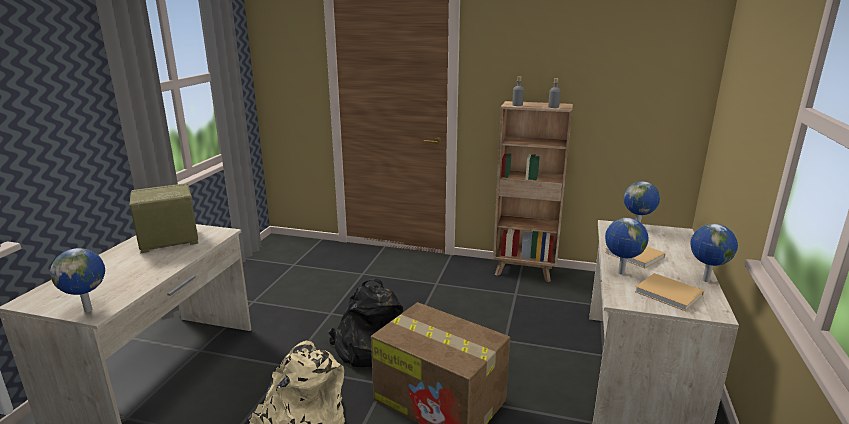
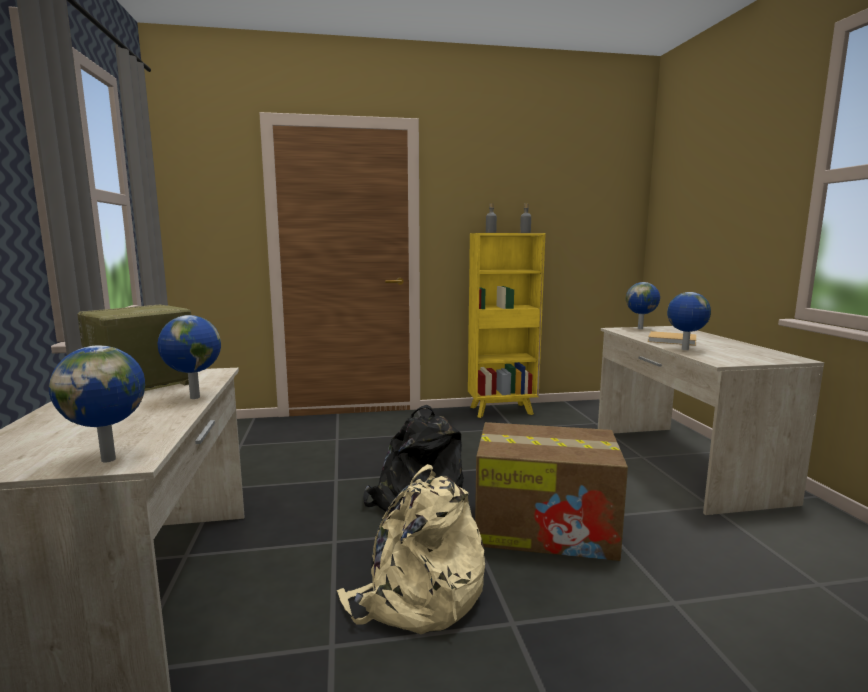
camera: 25 degrees left, 10 degrees down
(525, 271) = (502, 411): brown bookcase -> yellow bookcase
(670, 294) = (745, 355): beige book -> none
(705, 280) = (749, 346): globe -> globe (193, 397)

